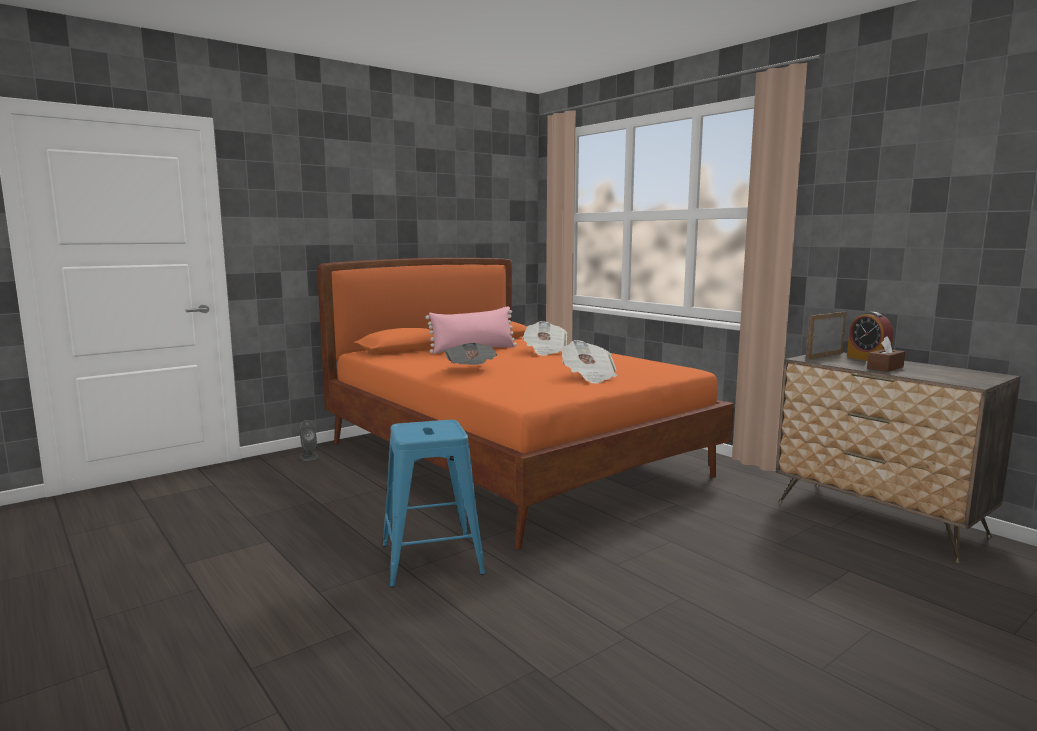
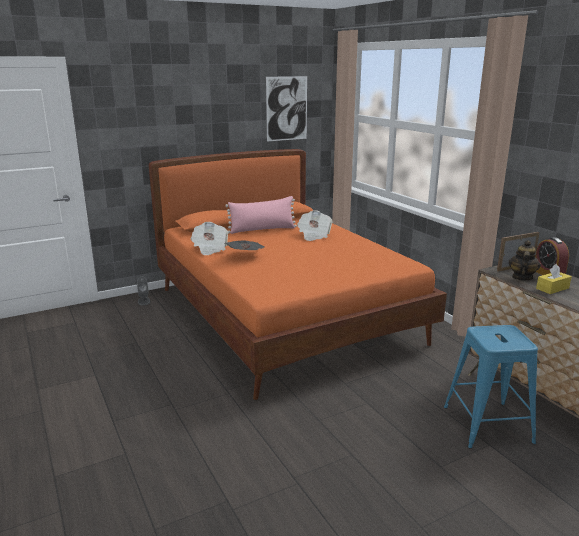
camera: 10 degrees right, 10 degrees up
(431, 559) = (194, 401): blue stool -> blue stool (486, 424)
(486, 208) = (287, 108): none -> picture
(588, 377) = (327, 271): newspaper -> newspaper (210, 248)
(840, 362) = (521, 277): none -> teapot
(885, 368) = (552, 288): brown tissue box -> yellow tissue box

